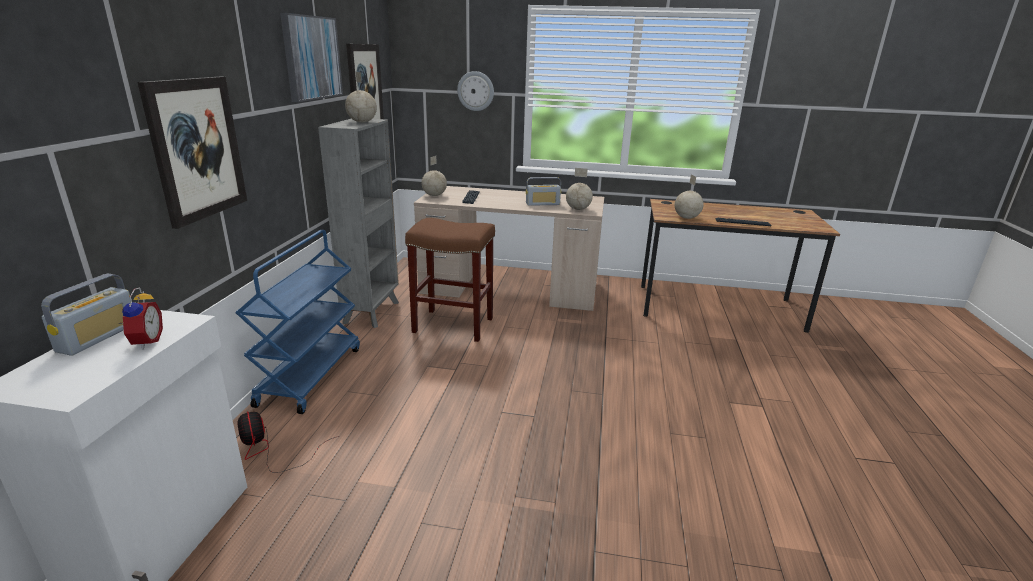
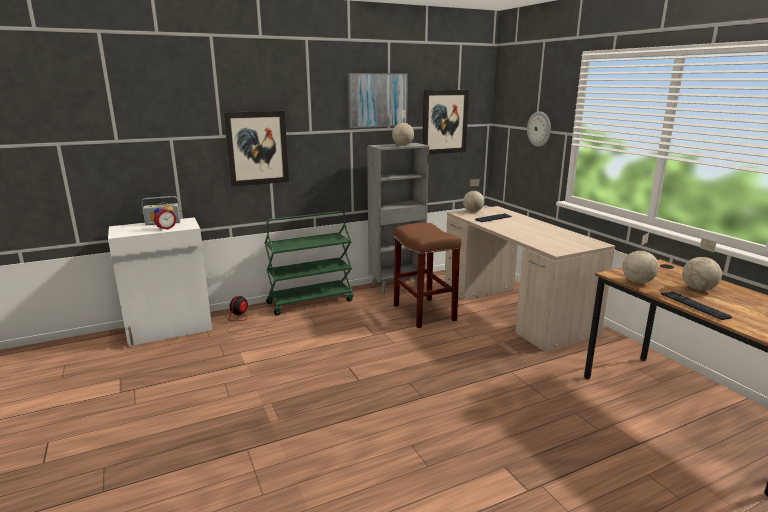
camera: 55 degrees right, 5 degrees down
(310, 375) = (310, 301): blue cart -> green cart
(542, 204) = (534, 235): radio -> none
(578, 209) = (551, 246): globe -> globe (698, 289)

